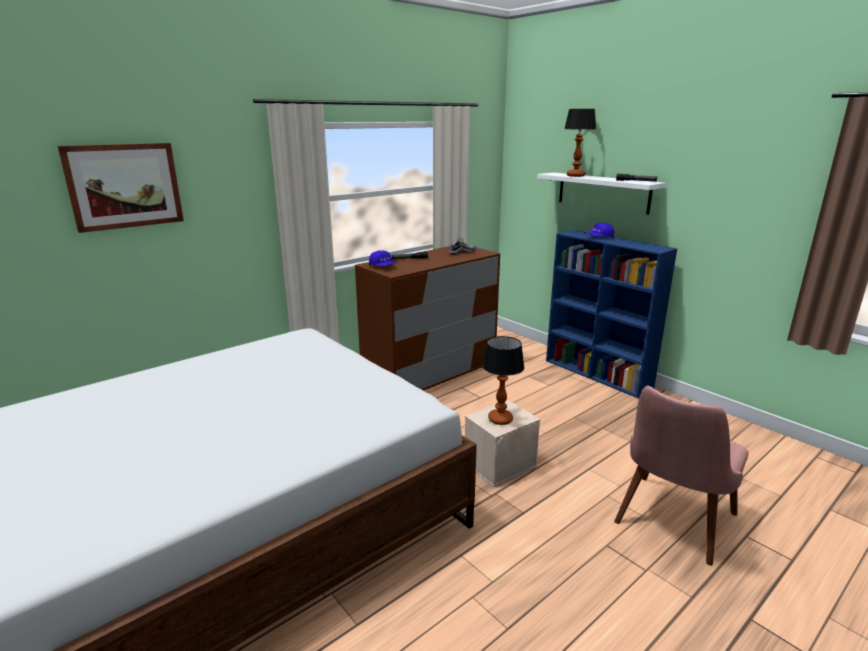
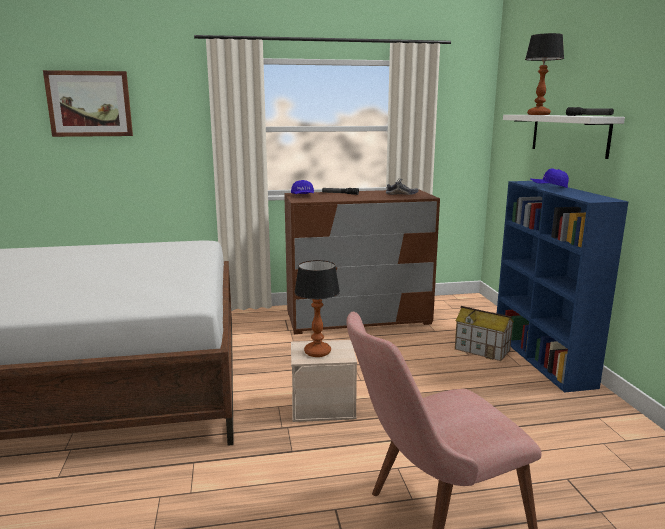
camera: 30 degrees right, 5 degrees down
(553, 378) = (482, 350): none -> toy house

